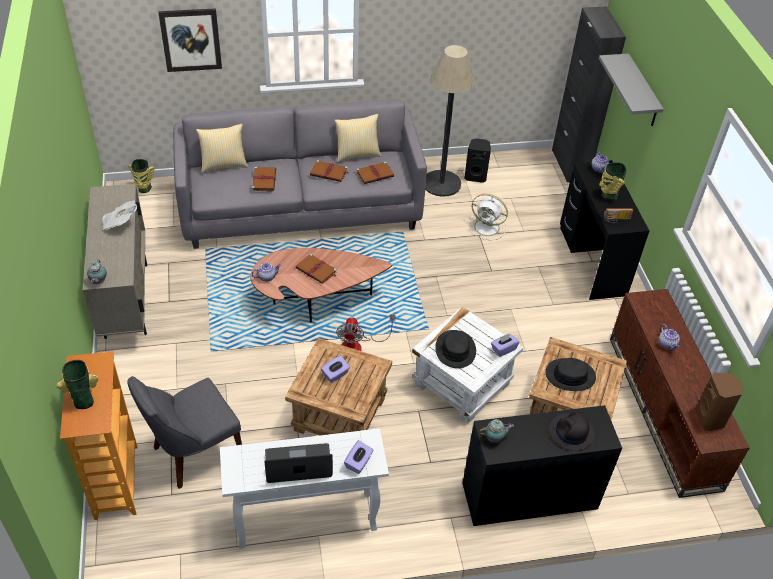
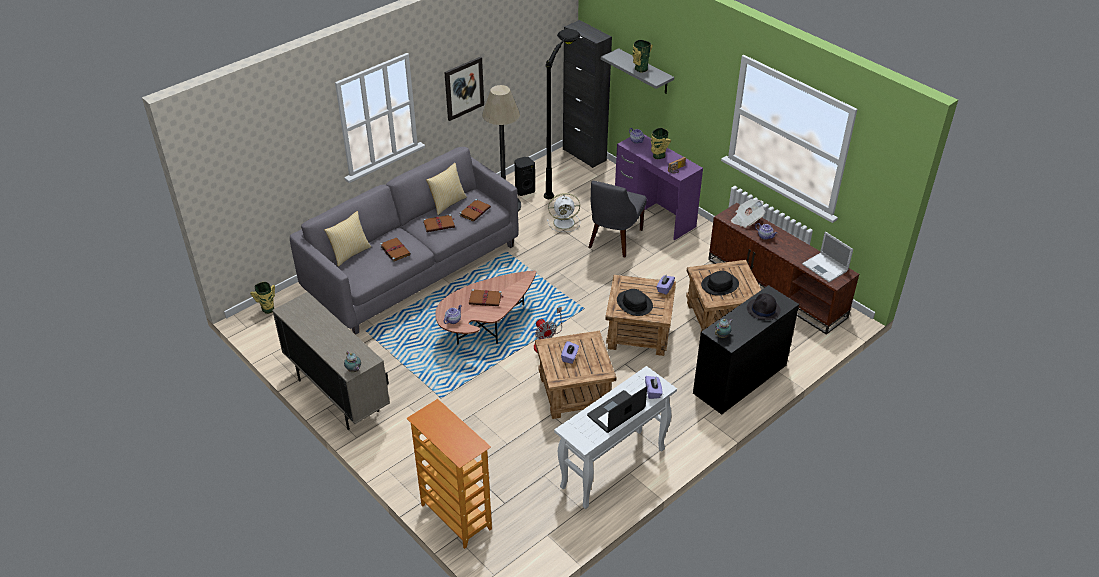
camera: 30 degrees left, 5 degrees down
(83, 399) = (449, 437): vase -> vase (640, 68)
(120, 223) = (326, 324): newspaper -> newspaper (746, 220)
(191, 40) = (288, 156): picture -> picture (464, 88)
(194, 453) = (495, 469): grey chair -> grey chair (613, 240)
(462, 383) = (638, 332): white side table -> brown side table
(524, 180) = (562, 178): none -> black floor lamp
(592, 261) = (655, 214): black desk -> purple desk
(711, 418) = (825, 268): brown speaker -> laptop

